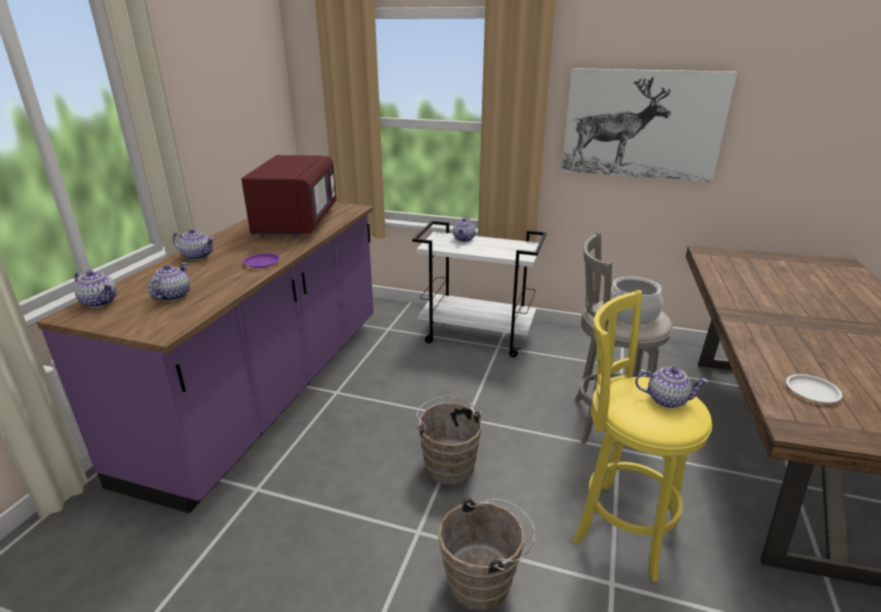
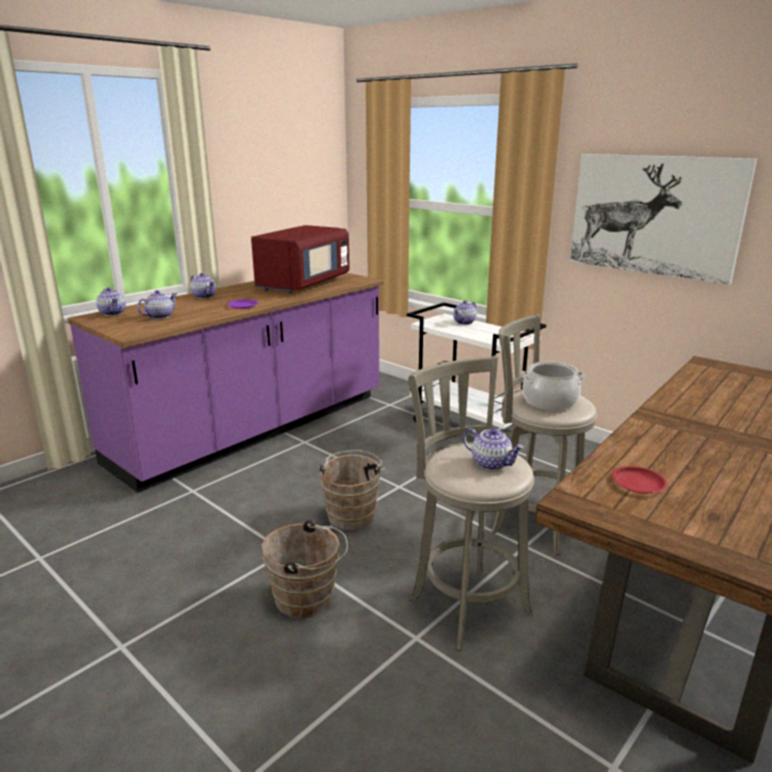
camera: 25 degrees right, 5 degrees down
(620, 526) = (466, 602): yellow stool -> grey stool
(811, 391) = (638, 483): white plate -> red plate

